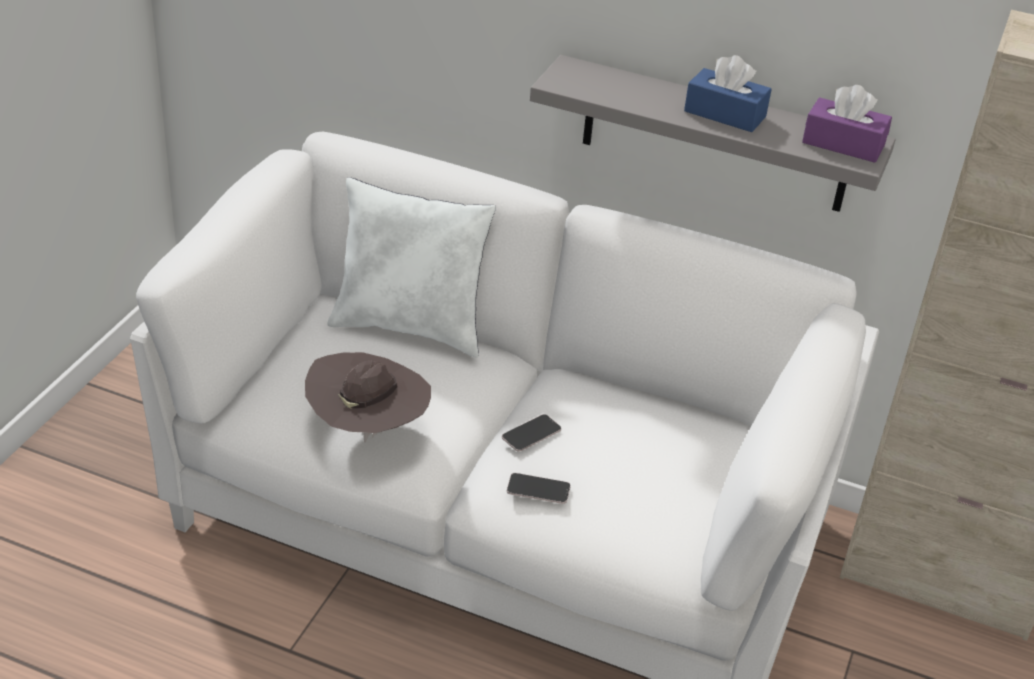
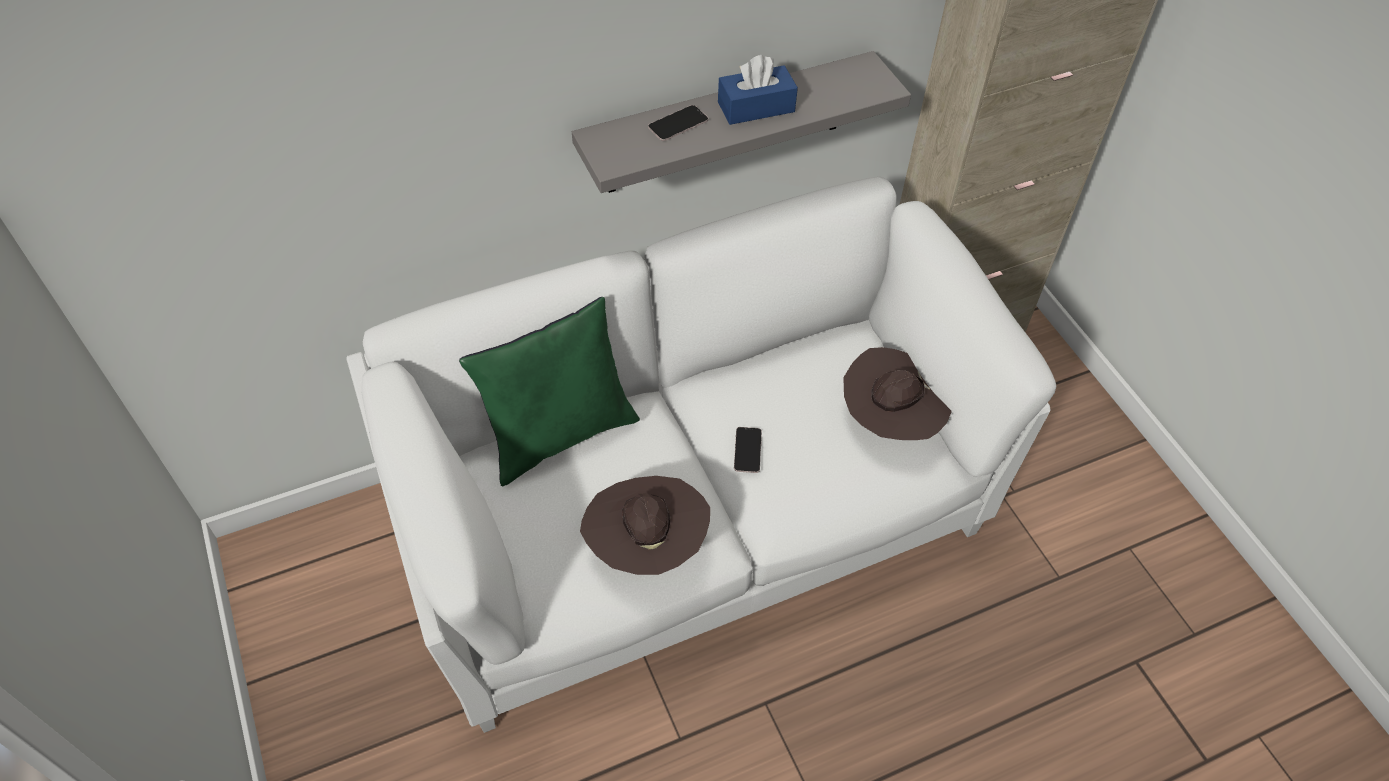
camera: 45 degrees left, 15 degrees up
(411, 326) = (560, 434): white pillow -> green pillow
(538, 489) = (805, 489): phone -> phone (678, 124)
(679, 502) = (889, 421): none -> brown hat
(843, 144) = (856, 80): purple tissue box -> none

